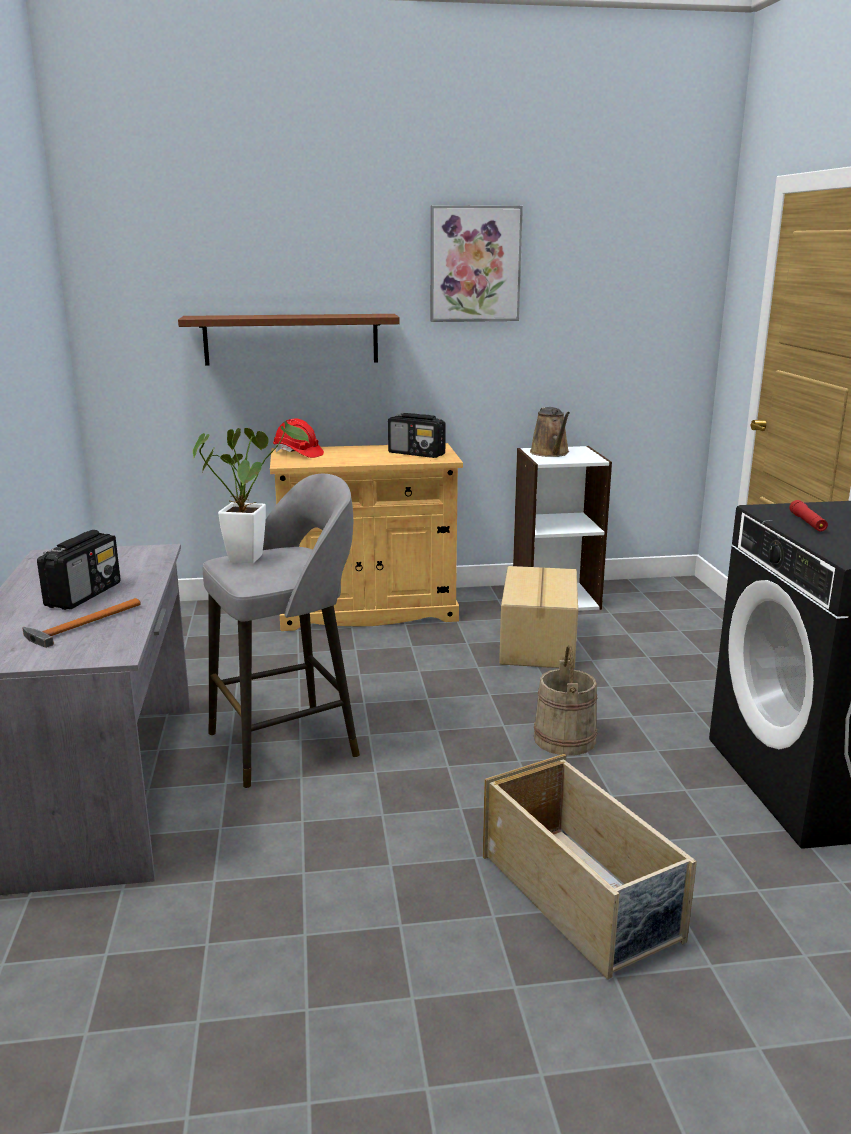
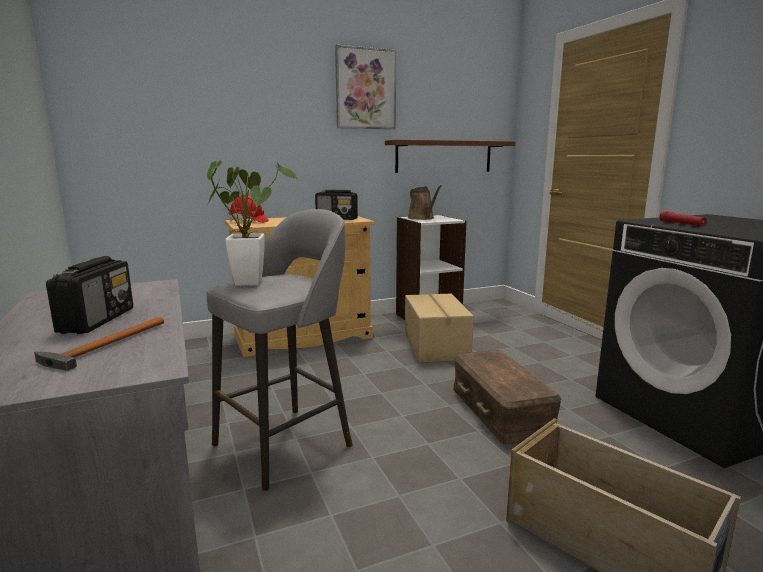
camera: 15 degrees left, 5 degrees down
(291, 339) = (237, 138): brown shelf -> brown shelf (444, 156)
(564, 739) = (499, 410): beige bucket -> brown storage box

